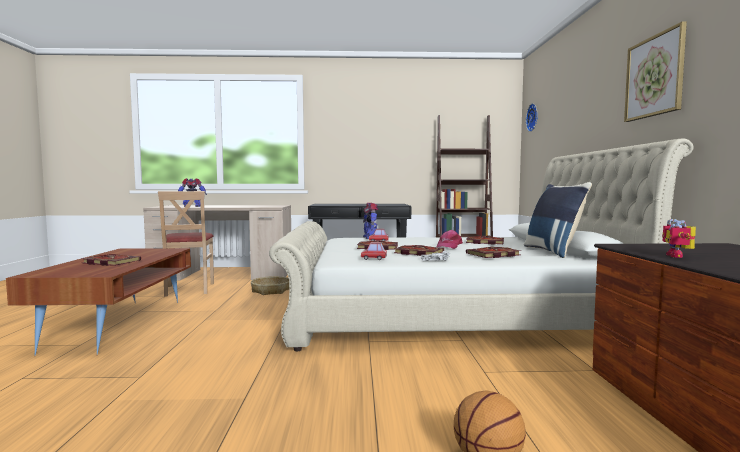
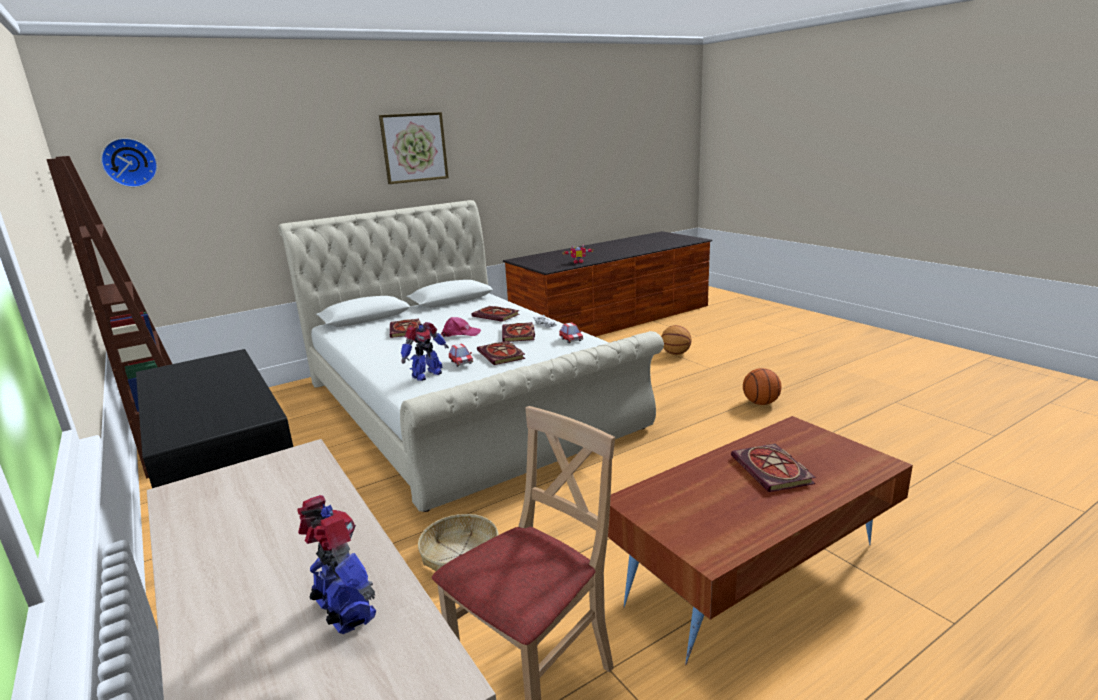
camera: 120 degrees left, 15 degrees up
(212, 431) = (760, 403): none -> basketball
(554, 252) = (450, 307): blue pillow -> none

